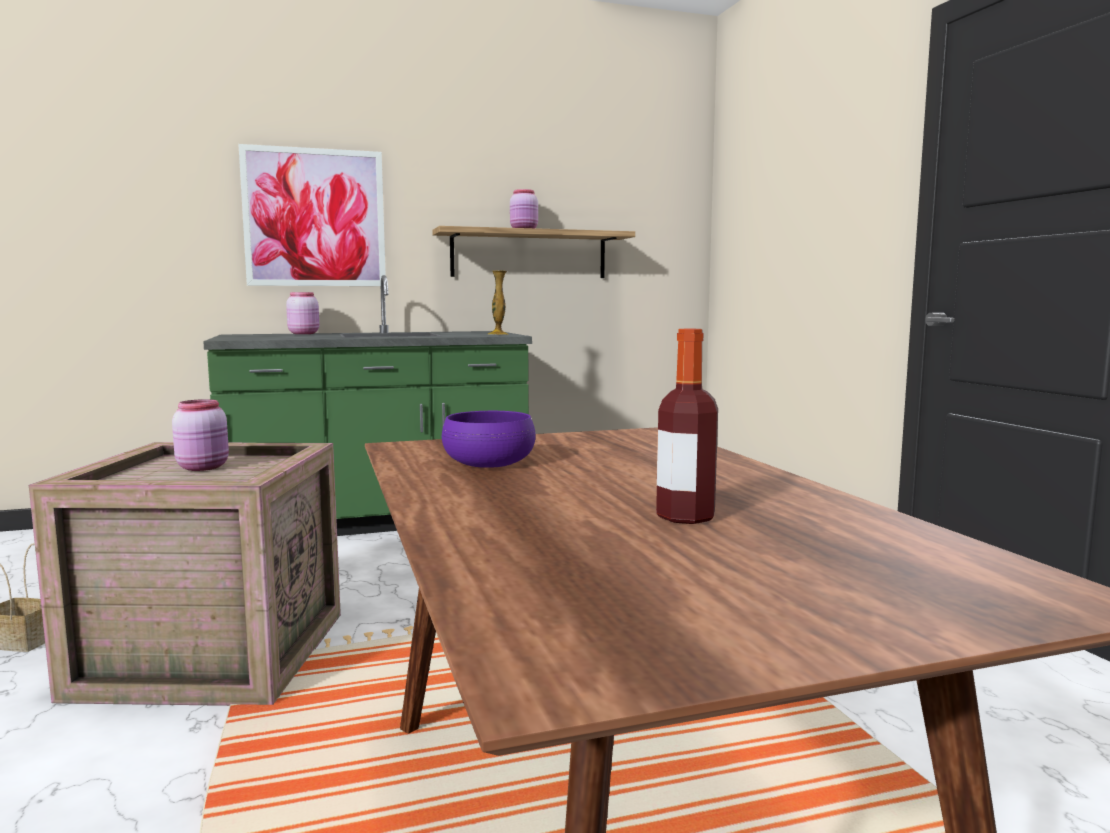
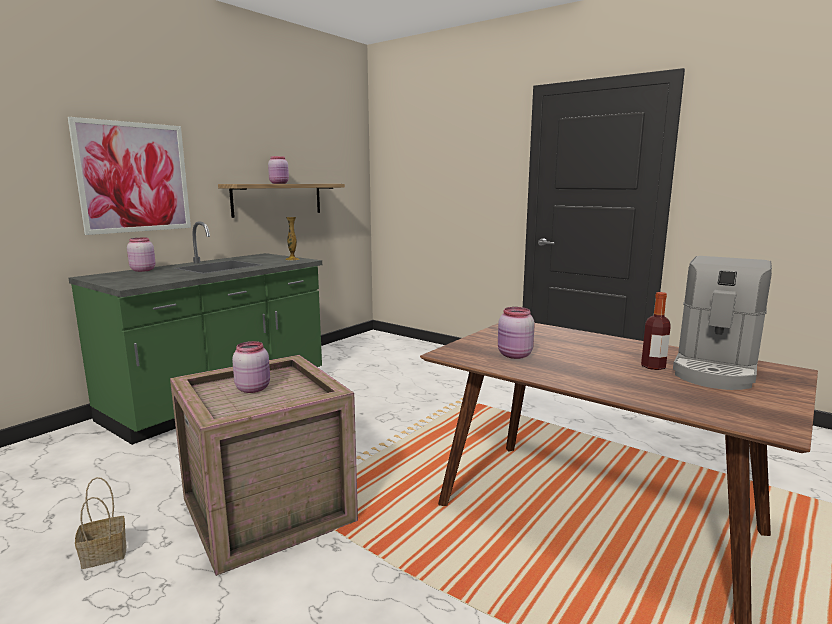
camera: 35 degrees left, 5 degrees up
(488, 462) = (514, 355): purple bowl -> pink jar
(827, 548) = (715, 369): none -> coffee machine

